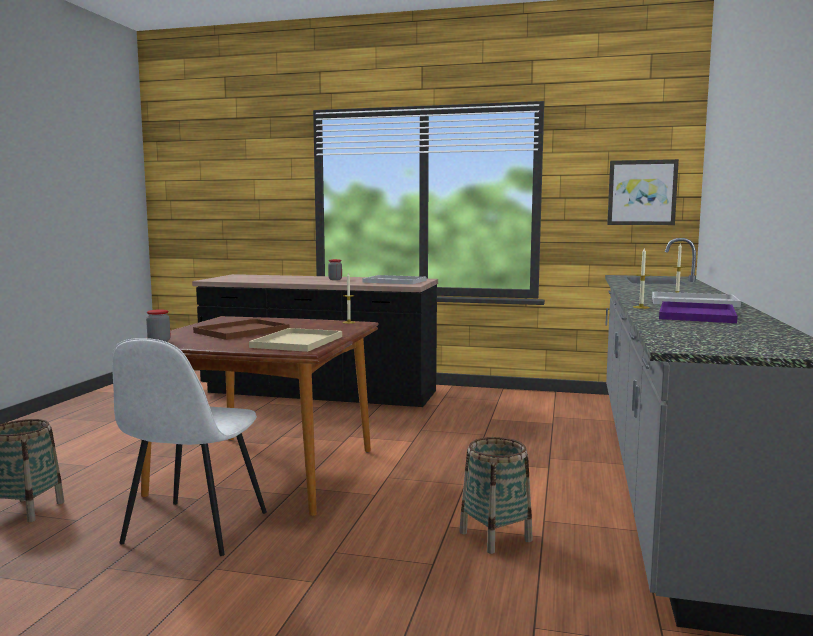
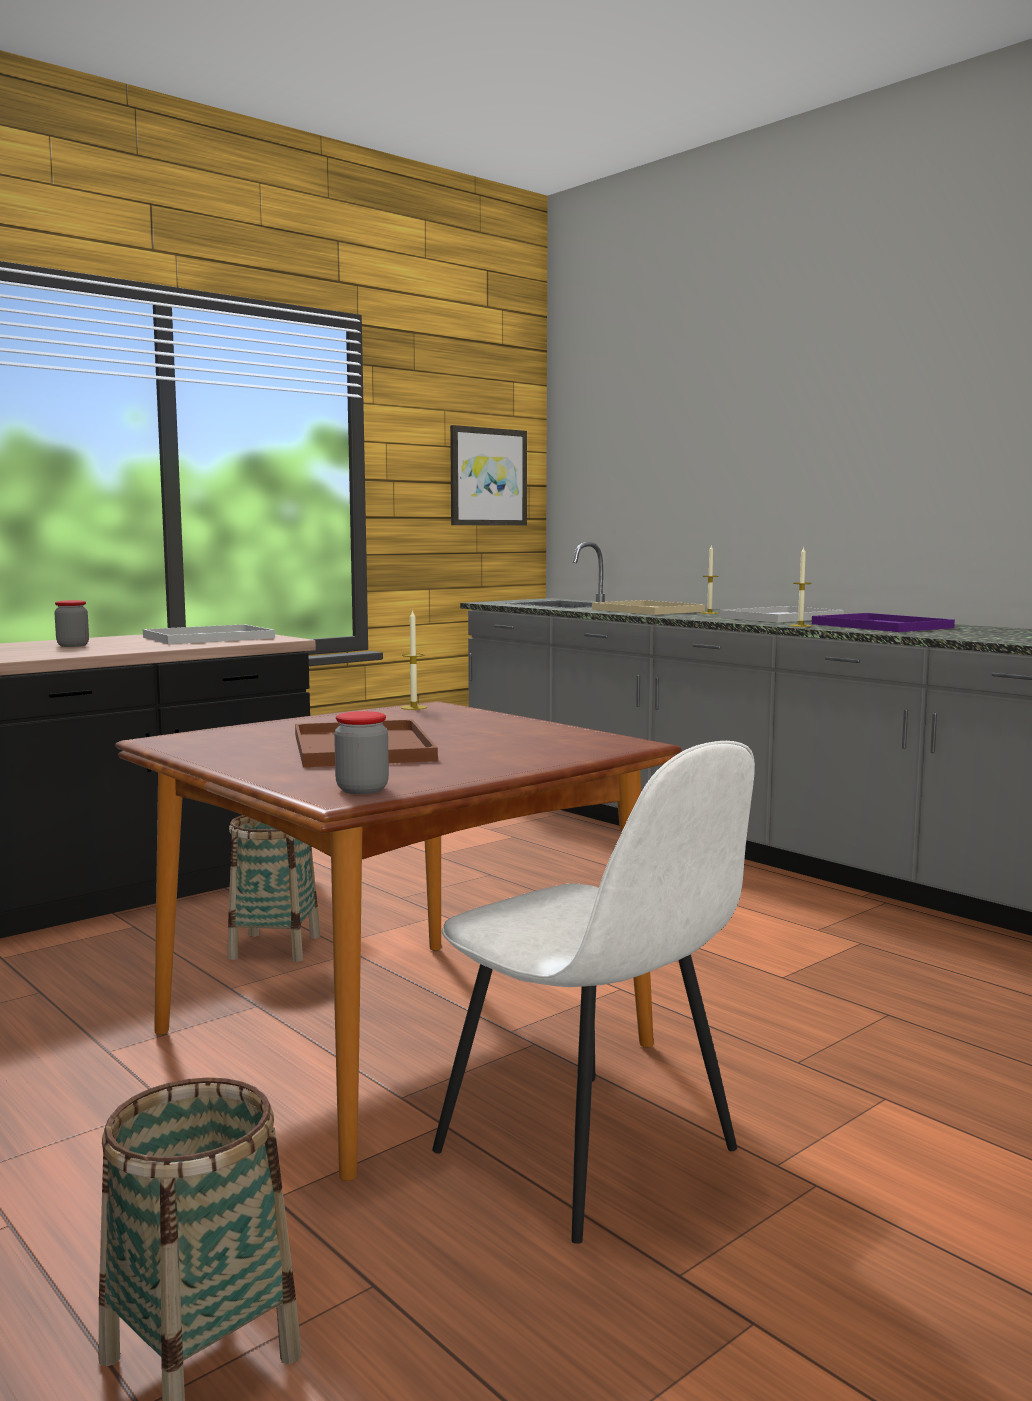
camera: 55 degrees left, 0 degrees up
(297, 342) = (553, 740): beige tray -> beige tray (649, 610)
(495, 536) = (839, 963): basket -> basket (274, 947)

